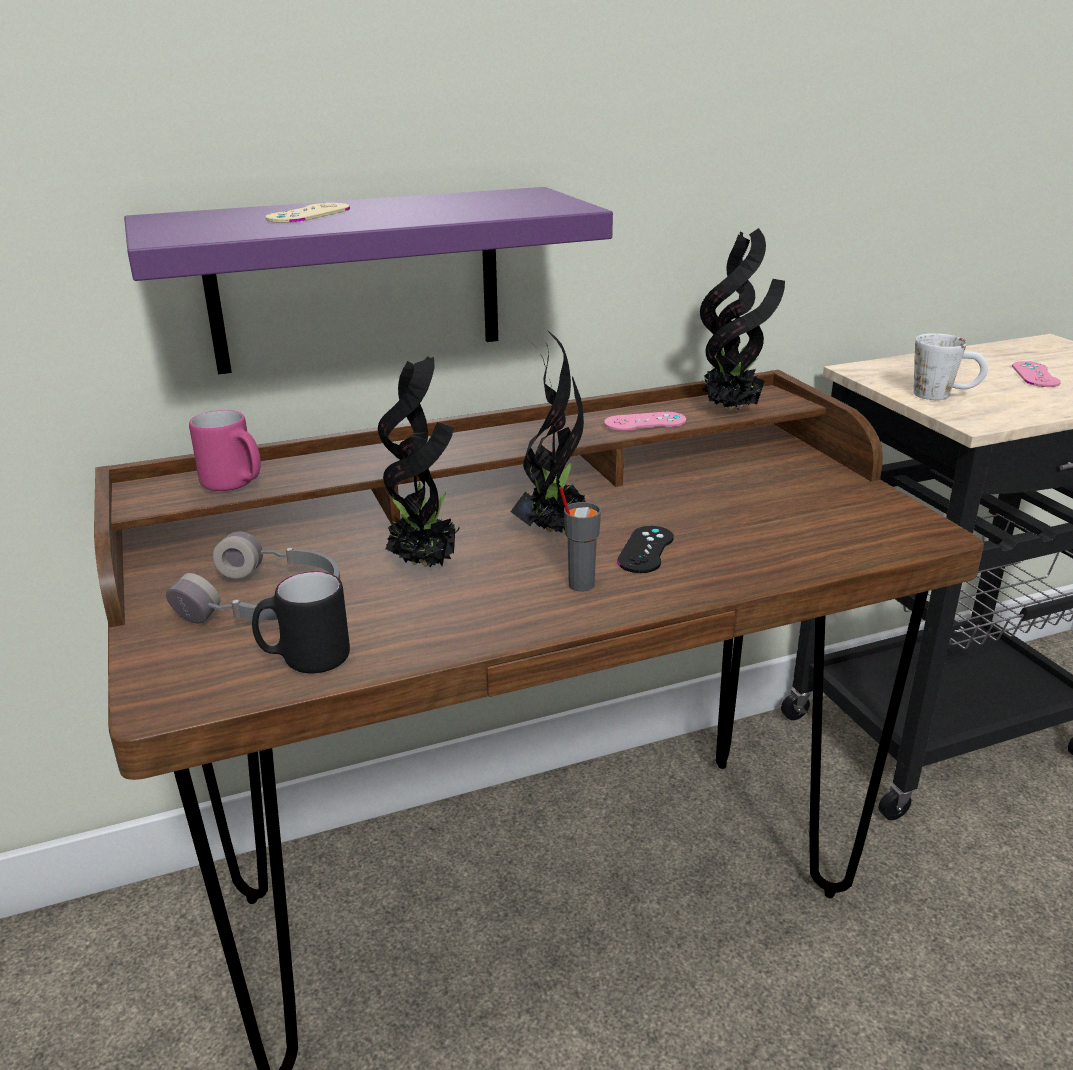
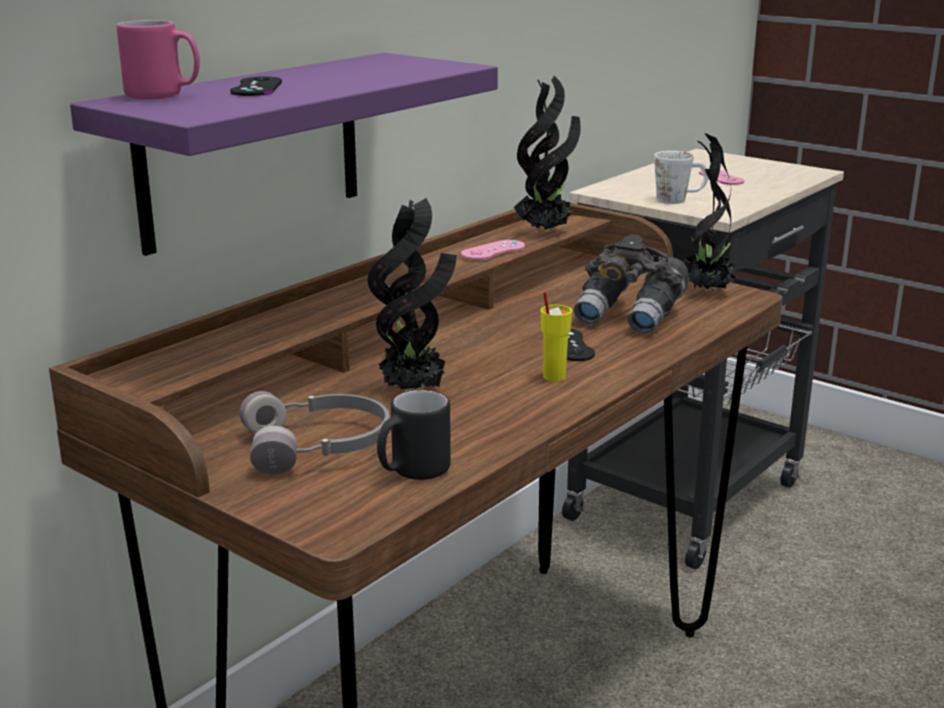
camera: 30 degrees left, 5 degrees down
(235, 485) = (210, 356): pink mug -> pink mug (164, 96)
(308, 214) = (256, 87): beige game controller -> black game controller
(554, 530) = (483, 347): potted plant -> potted plant (705, 291)
(580, 584) = (553, 377): grey cup -> yellow cup
(757, 529) = (630, 316): none -> grey binoculars

